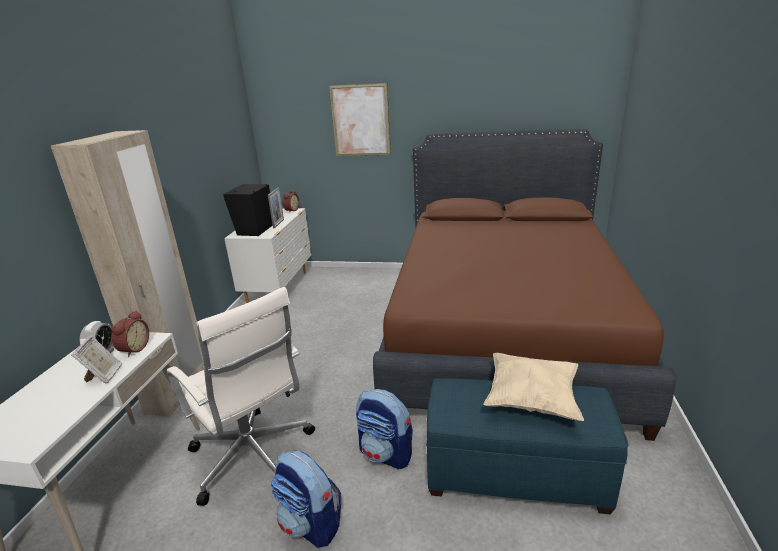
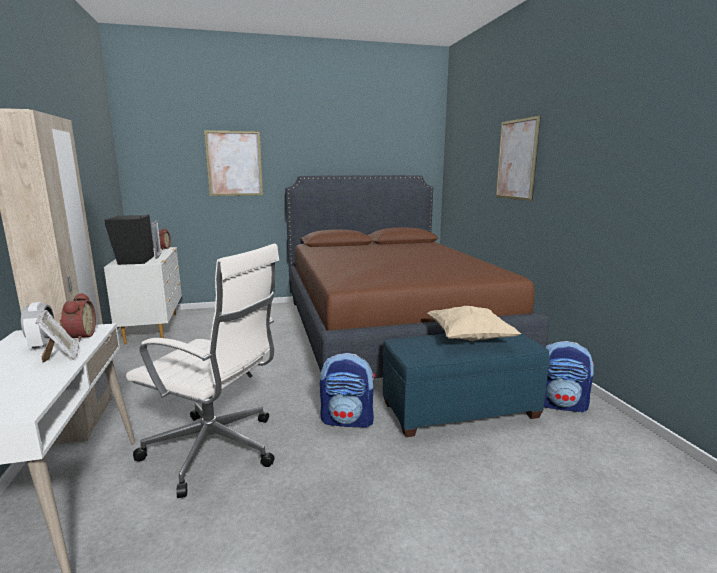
camera: 25 degrees left, 10 degrees down
(311, 524) = (312, 481): backpack -> backpack (560, 405)
(692, 136) = (516, 159): none -> picture

